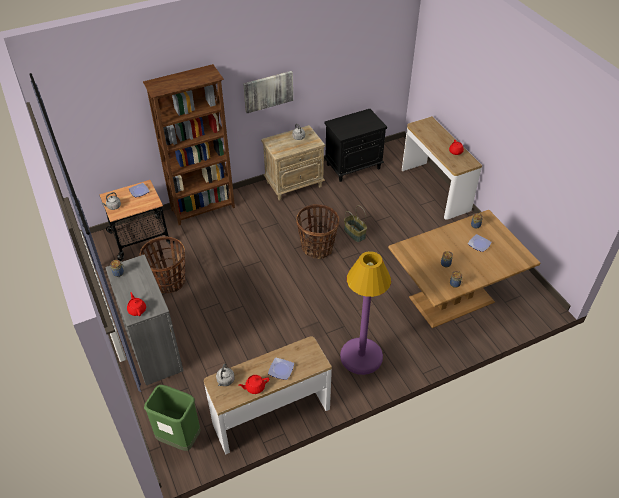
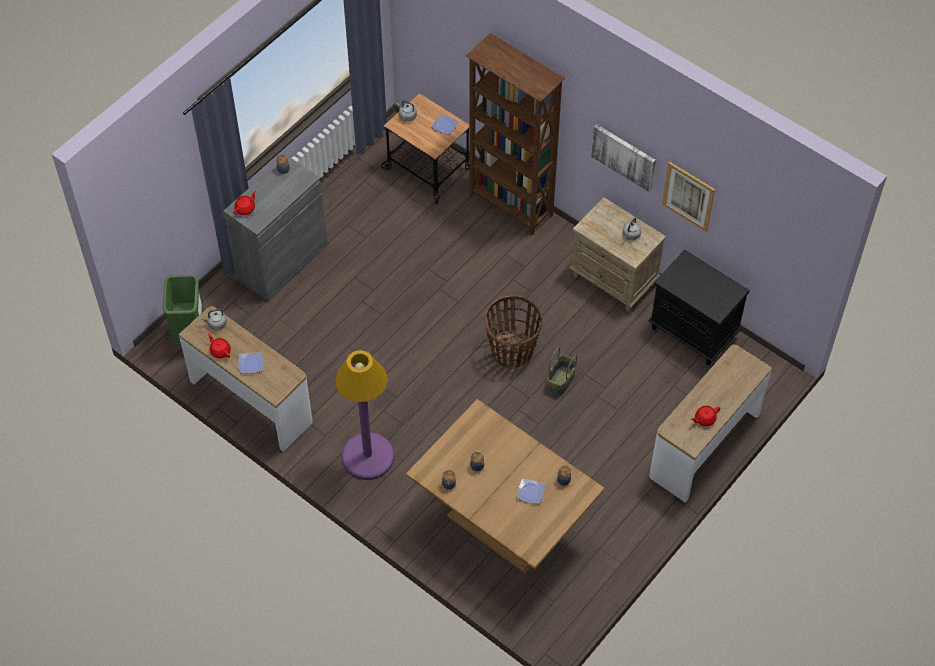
camera: 65 degrees right, 10 degrees up
(168, 282) = (378, 229): basket -> none
(318, 78) = (688, 196): none -> picture

